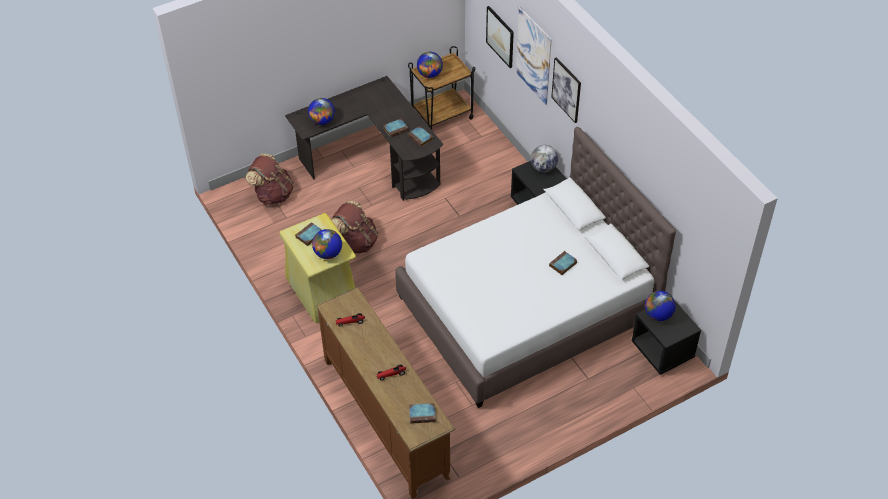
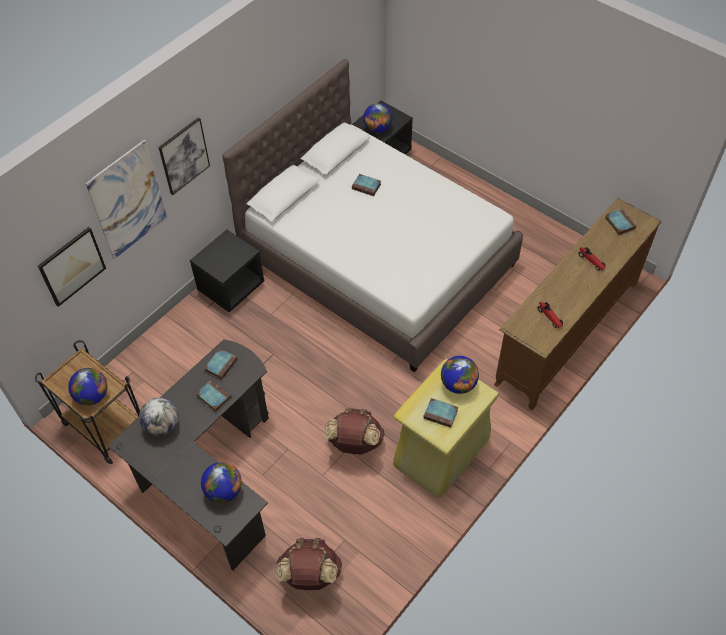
camera: 110 degrees left, 5 degrees up
(543, 168) = (212, 255): globe -> globe (162, 426)

